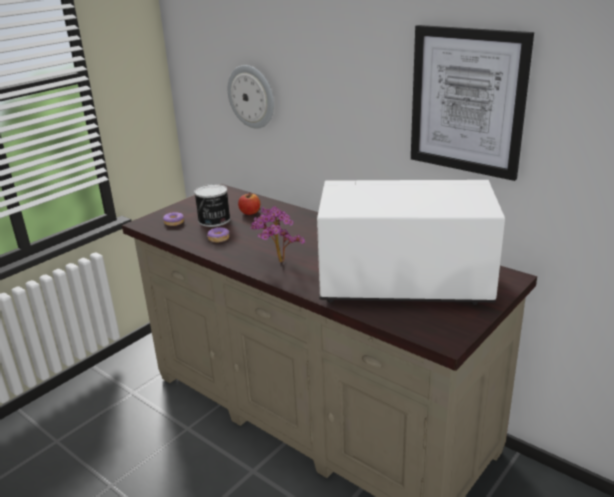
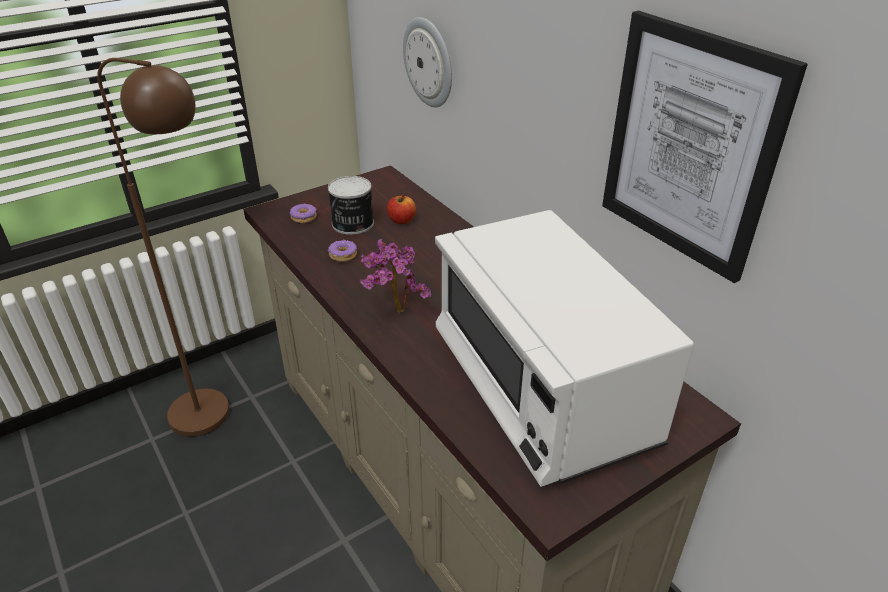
camera: 15 degrees right, 10 degrees up
(108, 414) = (215, 419): none -> brown floor lamp
(404, 284) = (541, 390): white microwave -> white microwave turned 135 degrees counterclockwise

